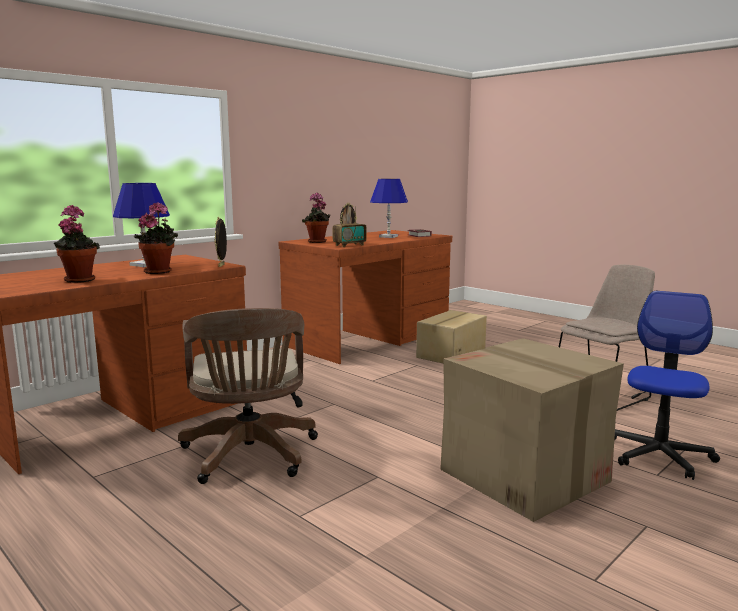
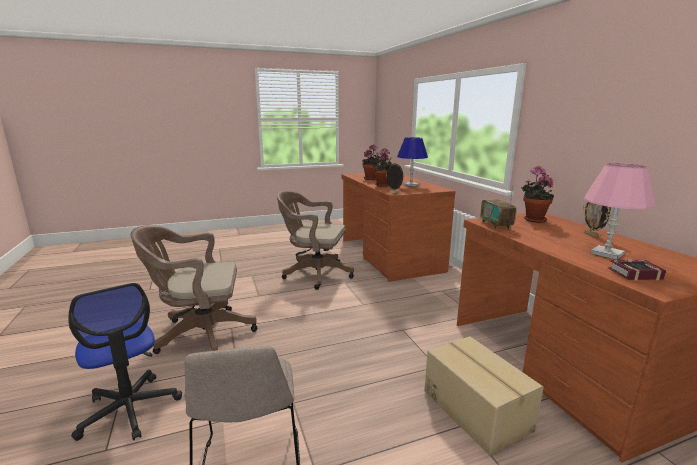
camera: 115 degrees right, 5 degrees up
(388, 237) = (606, 253): blue table lamp -> pink table lamp
(525, 476) = (200, 335): cardboard box -> brown office chair

